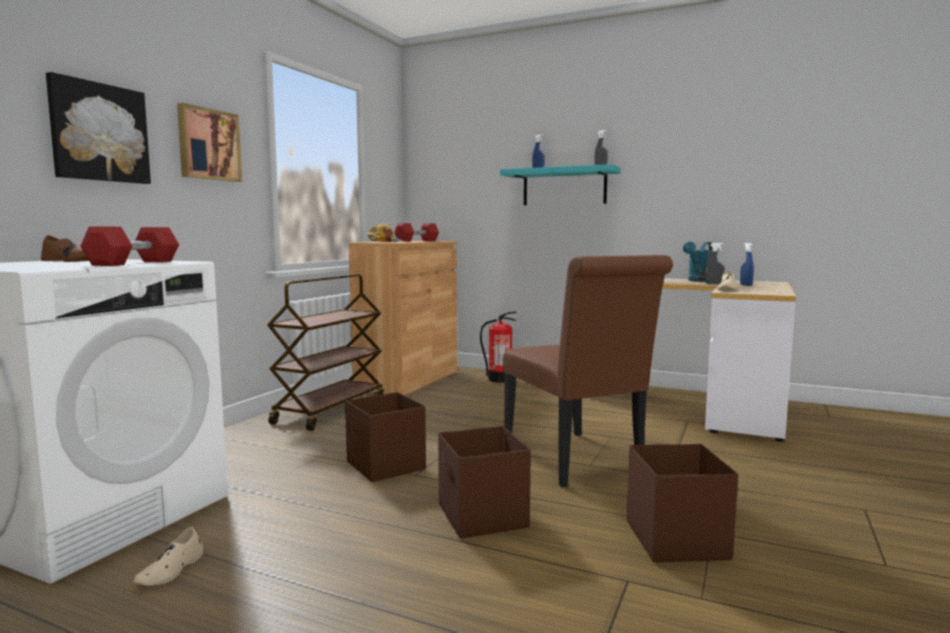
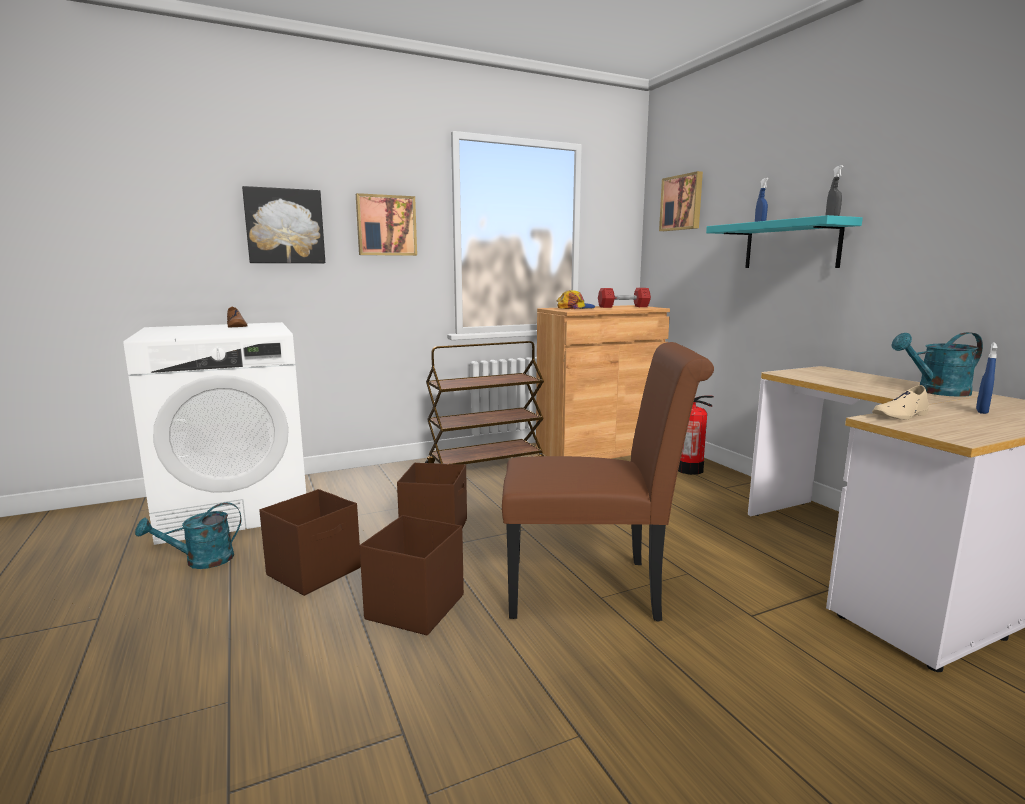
camera: 40 degrees right, 5 degrees up
(134, 263) = (237, 333): red dumbbell -> none
(171, 570) = (201, 561): beige shoe -> turquoise watering can
(450, 149) = (682, 203): none -> picture
(576, 462) = (593, 589): brown chair -> brown chair turned 105 degrees counterclockwise
(676, 539) = (525, 721): brown storage box -> brown storage box (315, 571)
(714, 284) = (932, 401): grey spray bottle -> none

